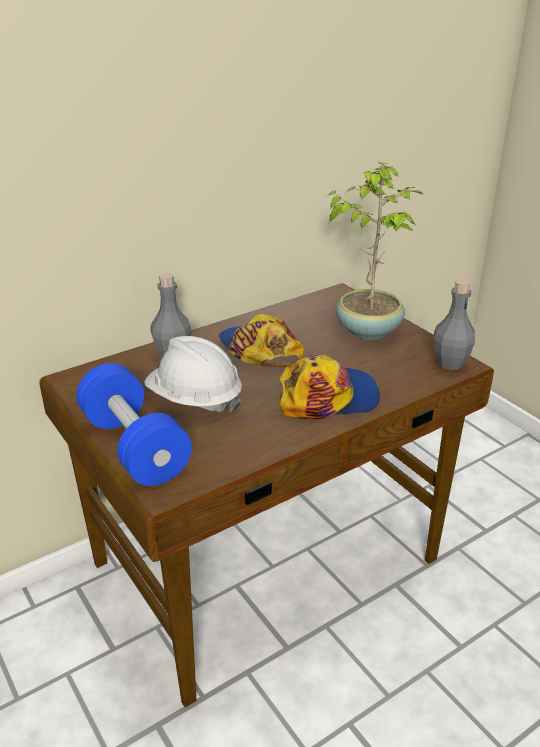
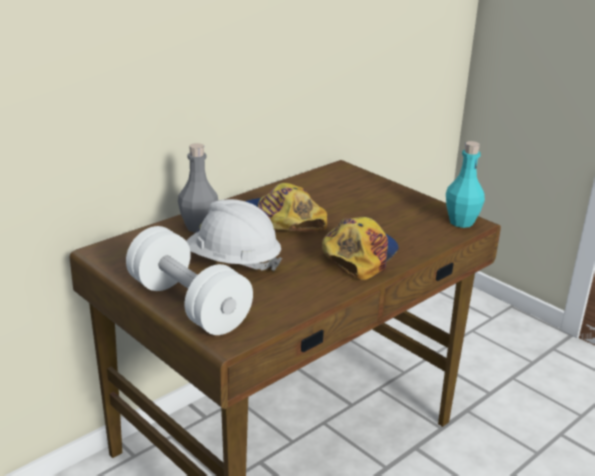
camera: 10 degrees left, 5 degrees down
(134, 447) = (188, 305): blue dumbbell -> white dumbbell
(328, 397) = (359, 255): cap -> cap turned 45 degrees counterclockwise
(368, 329) = (378, 197): potted plant -> none
(450, 363) = (461, 222): grey bottle -> turquoise bottle

